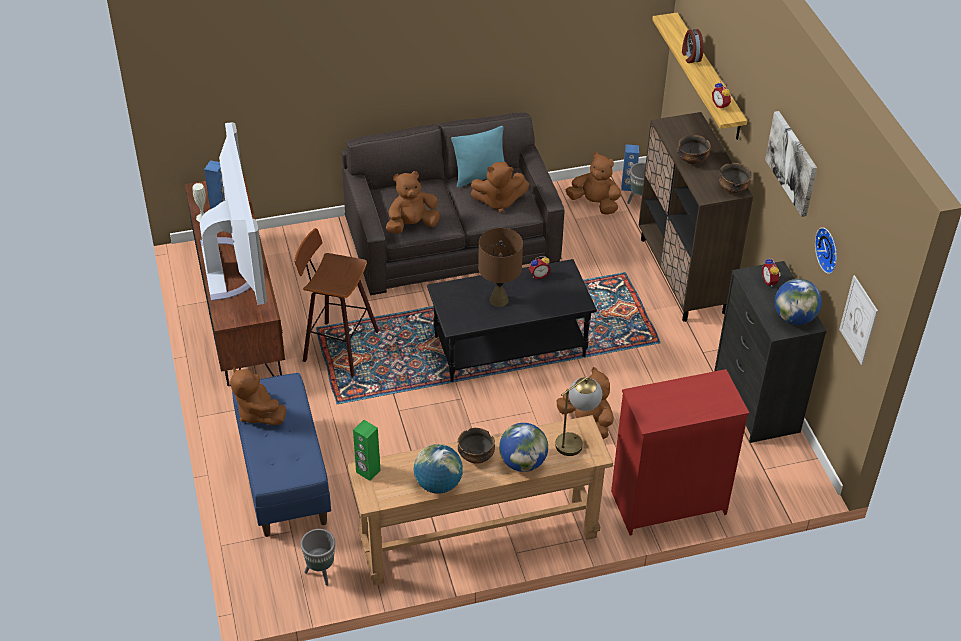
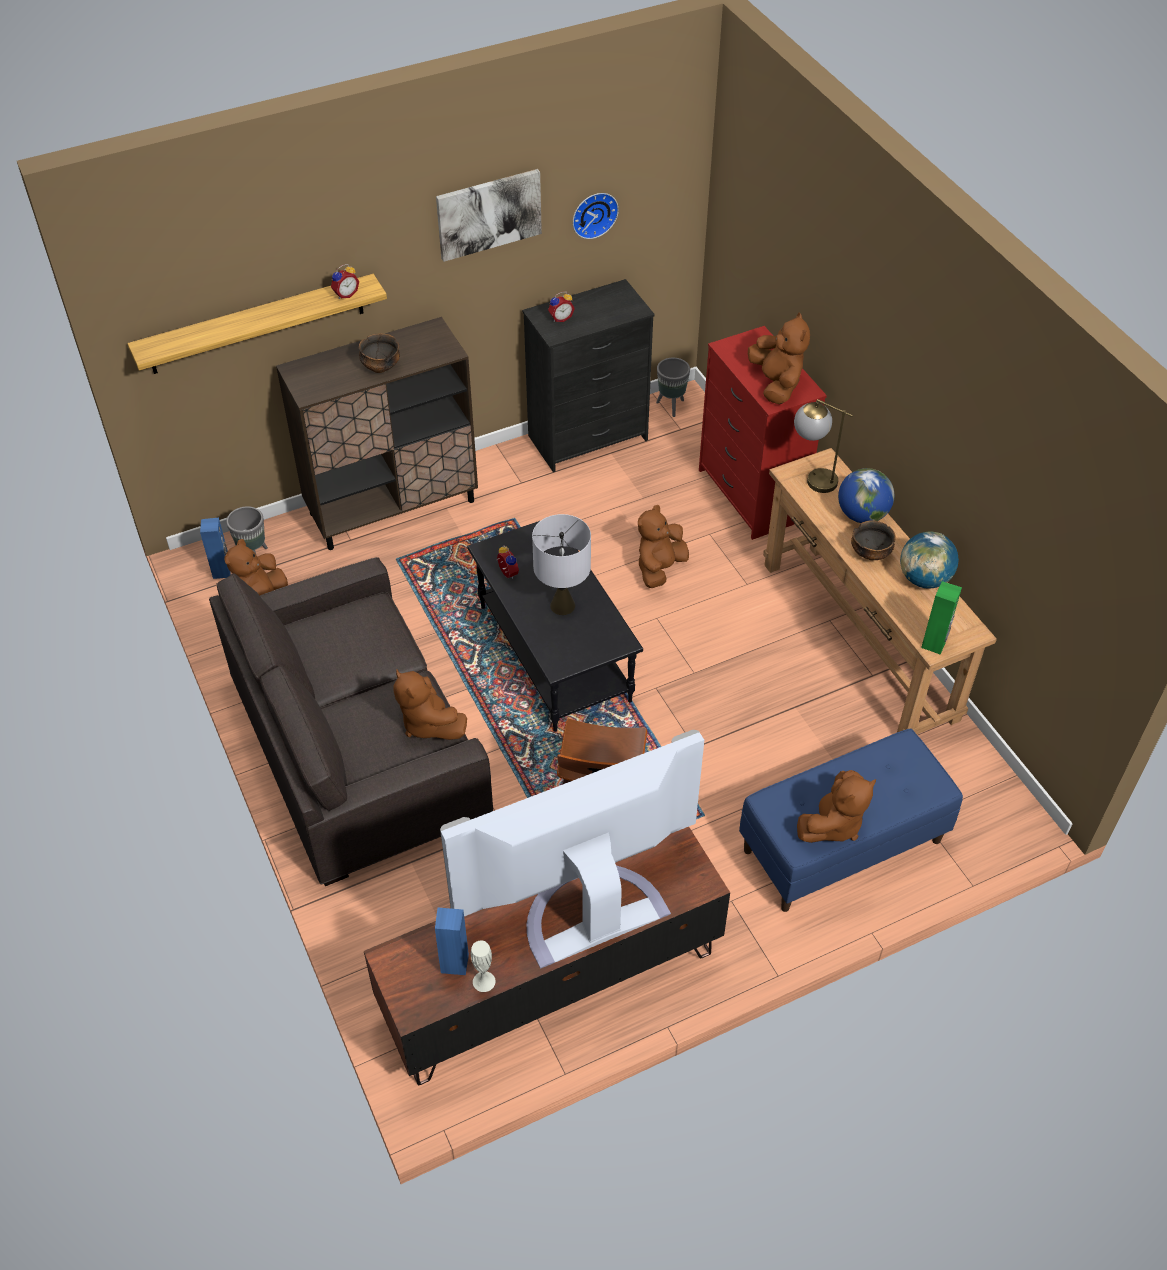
camera: 100 degrees left, 5 degrees up
(320, 573) = (967, 773): grey planter -> grey planter (671, 406)
(480, 177) = (308, 663): turquoise pillow -> none
(498, 201) = (361, 634): brown plush toy -> brown plush toy (776, 384)
(498, 300) = (563, 605): brown table lamp -> grey table lamp
(690, 56) = (239, 324): alarm clock -> none
(732, 189) = (431, 332): bowl -> none
(794, 318) = (613, 300): globe -> none
(858, 320) = (667, 214): picture -> none

